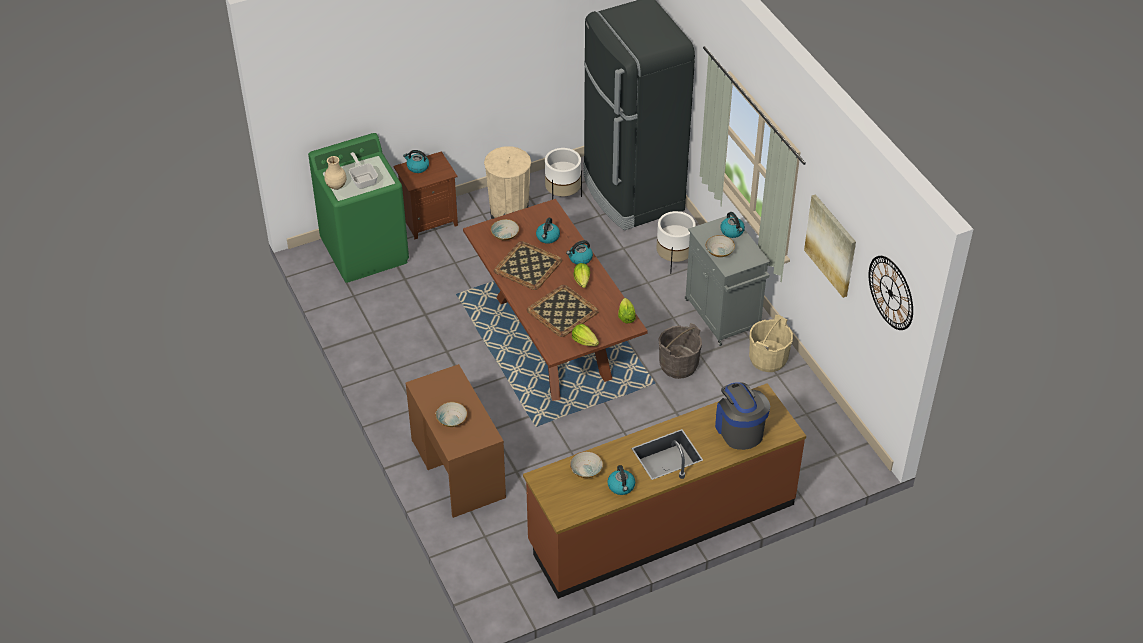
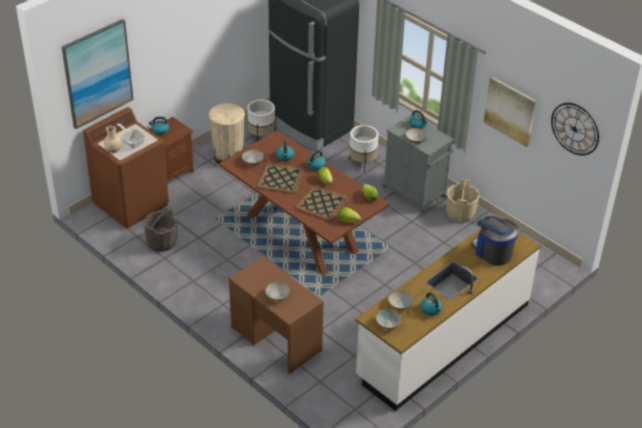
camera: 20 degrees left, 5 degrees down
(332, 87) = (97, 73): none -> picture
(365, 251) = (131, 204): green washing machine -> brown washing machine
(559, 491) = (388, 324): none -> bowl
(661, 524) = (443, 340): brown counter -> white counter
(678, 365) = (400, 231): grey bucket -> grey bucket (161, 242)

